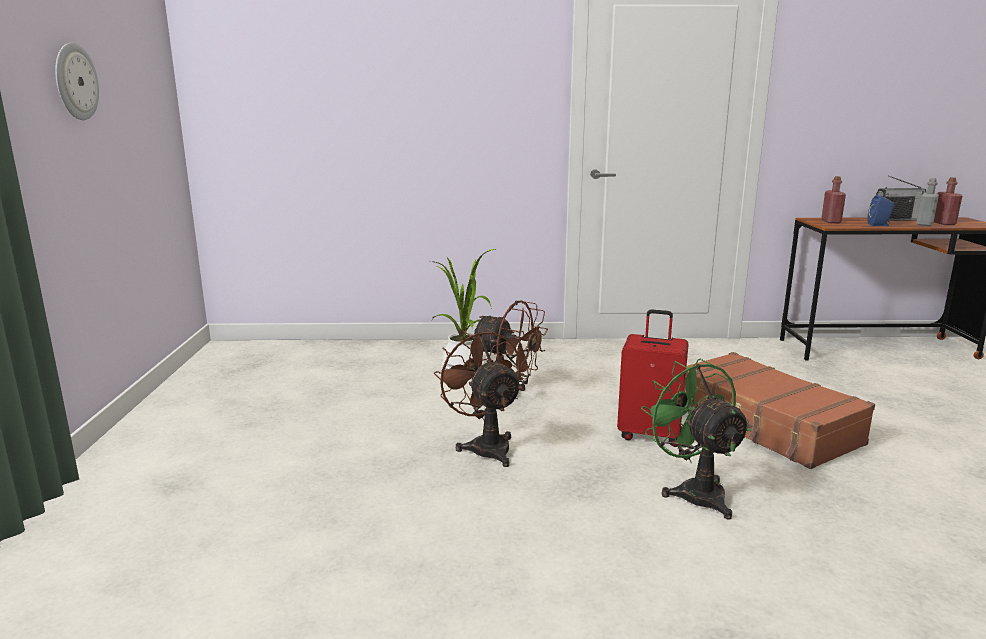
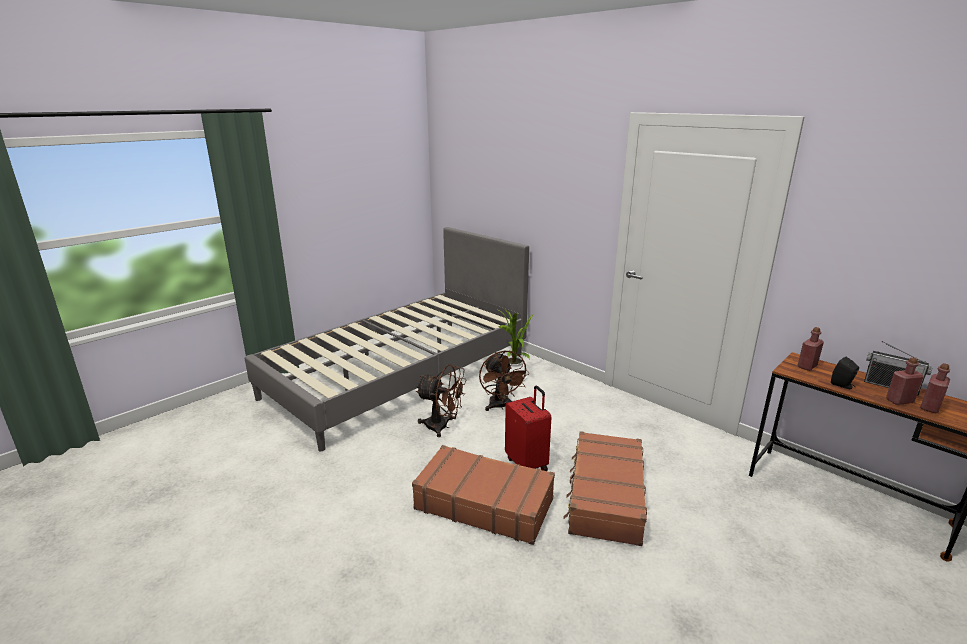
camera: 45 degrees right, 5 degrees up
(75, 82) = (341, 190): wall clock -> none
(298, 418) = (400, 375): none -> grey bed
(485, 446) = (442, 427): brown fan -> brown fan turned 90 degrees clockwise
(694, 491) = (484, 503): green fan -> brown suitcase
(879, 225) = (842, 385): blue speaker -> black speaker
(924, 224) = (899, 401): grey bottle -> red bottle

